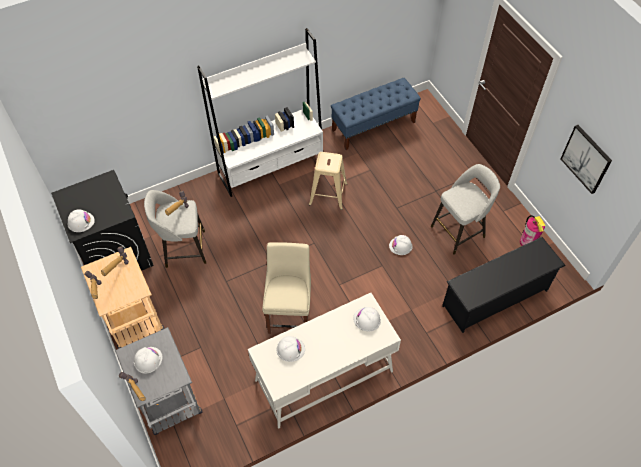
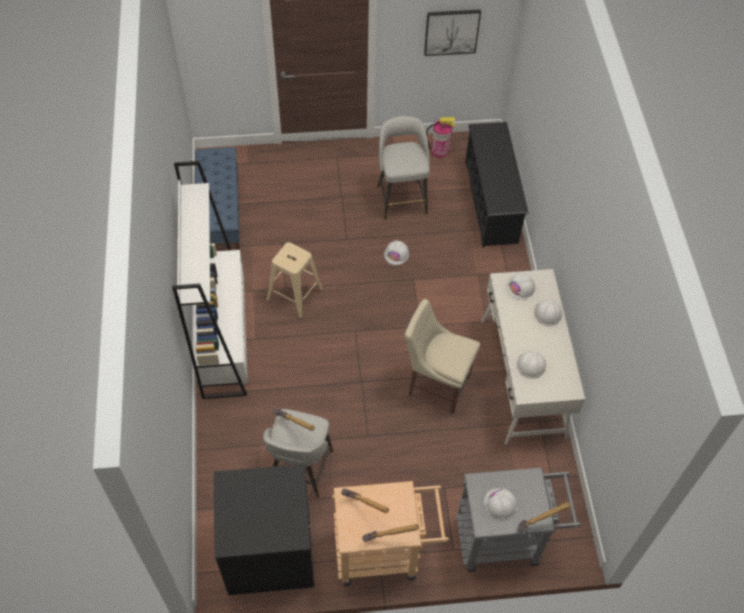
camera: 70 degrees left, 0 degrees up
(80, 222) = (282, 529): white hard hat -> white hard hat (547, 313)

